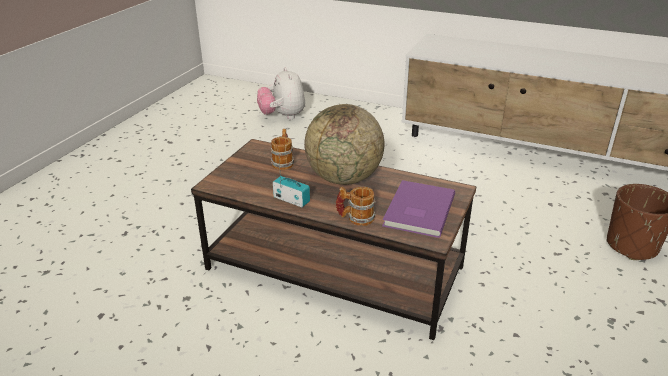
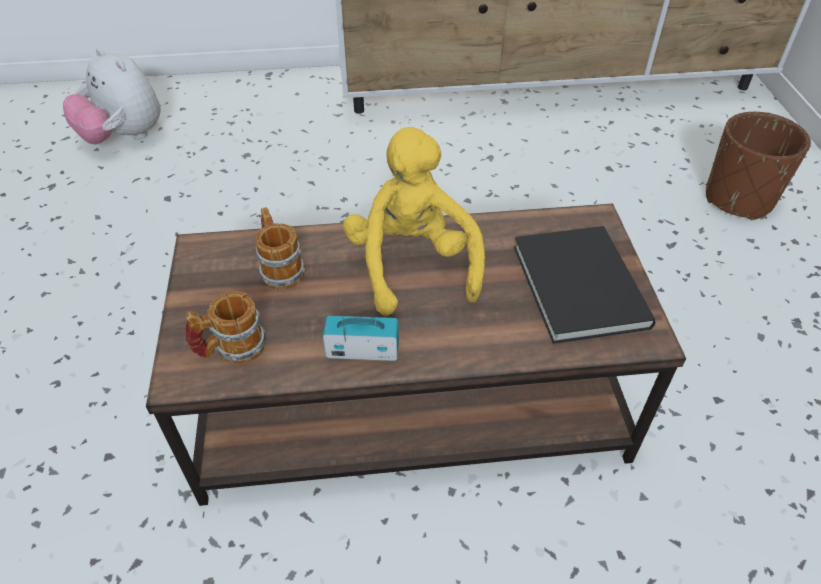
camera: 30 degrees left, 15 degrees up
(344, 178) = (412, 264): globe -> yellow plush toy
(355, 218) = (499, 345): mug -> mug (231, 349)
(417, 211) = (576, 288): purple book -> black book

